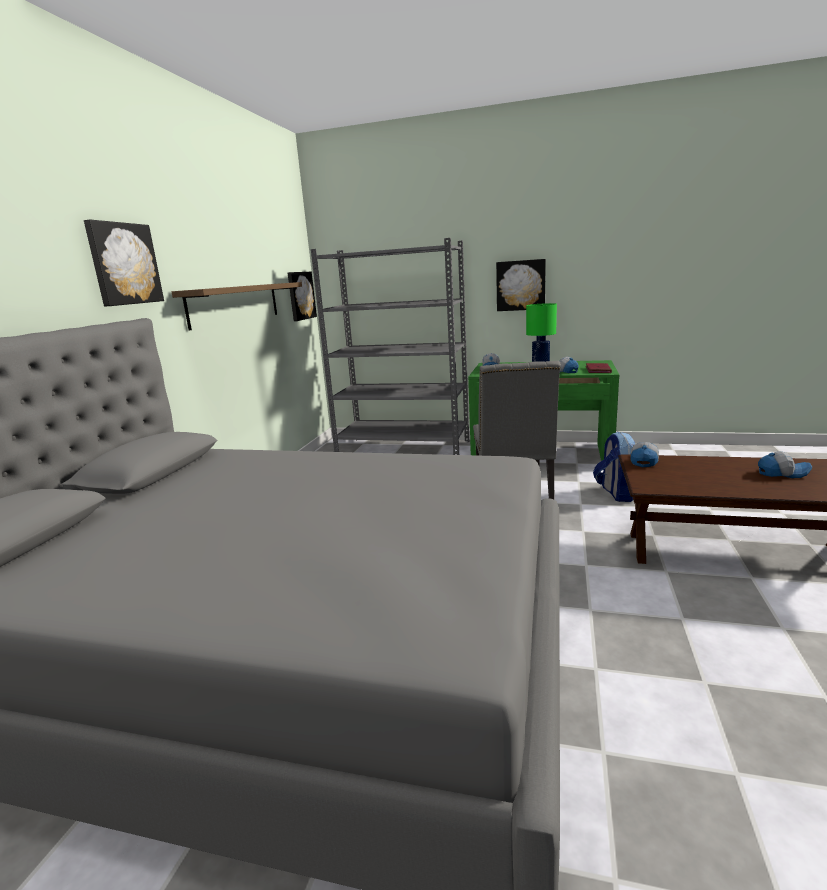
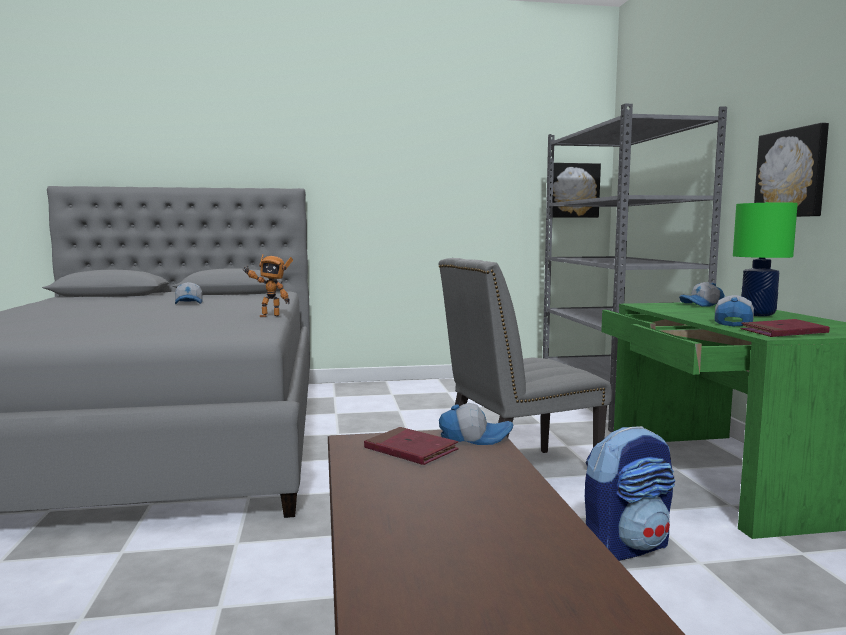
camera: 65 degrees right, 10 degrees down
(123, 264) = (303, 148): picture -> none
(235, 304) = (439, 189): shelf -> none
(407, 456) = (269, 316): none -> toy robot
(666, 475) = (410, 450): none -> red book
(782, 473) = (485, 534): cap -> cap (189, 303)

